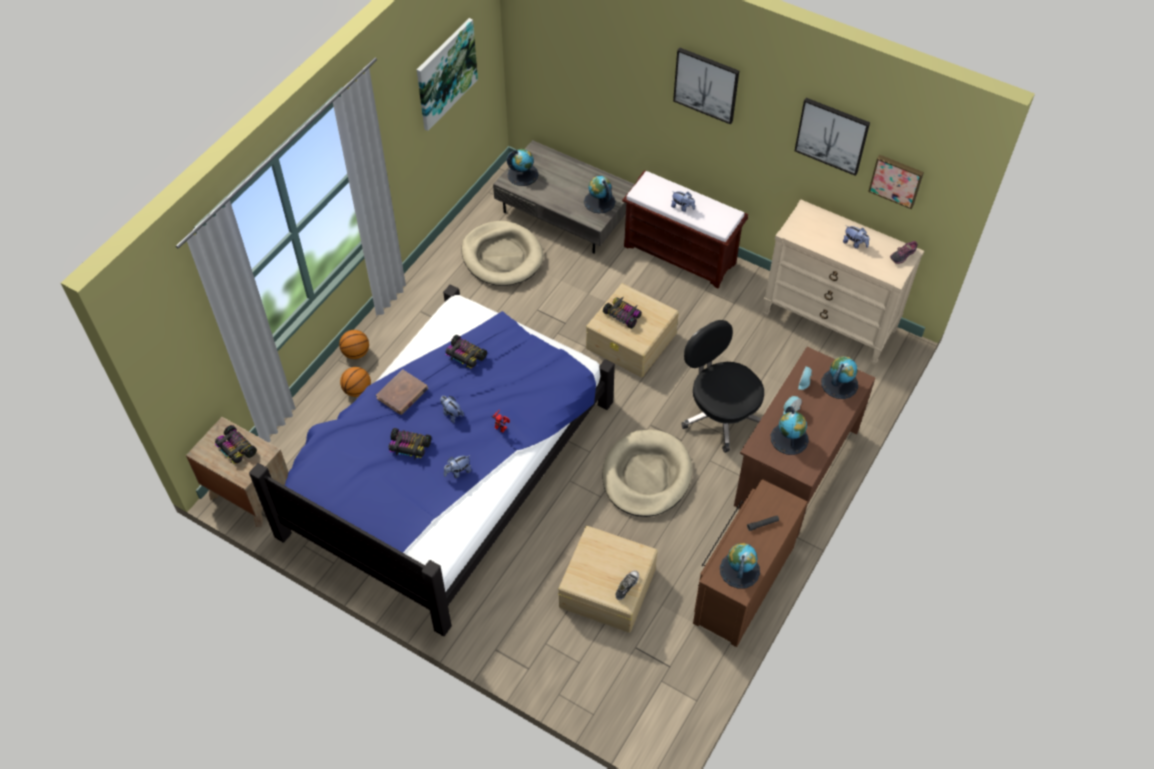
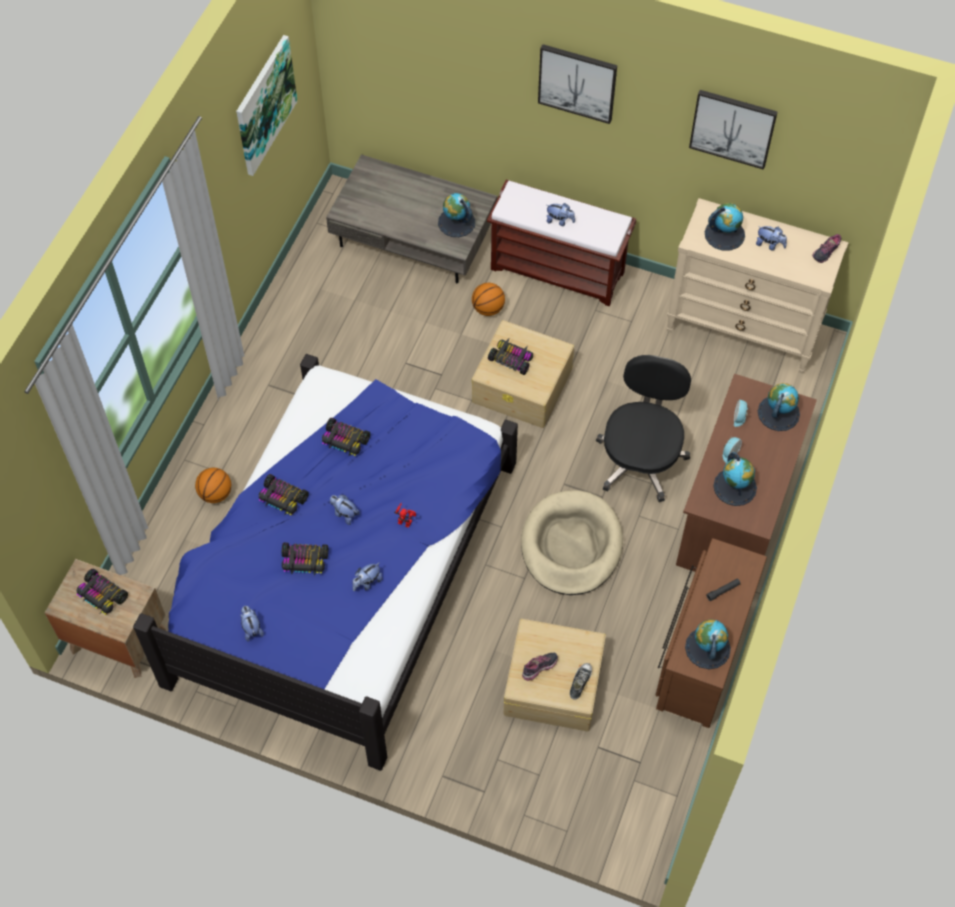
camera: 10 degrees left, 5 degrees up
(352, 494) = (251, 628): none -> plush toy
(356, 353) = (204, 448): basketball -> basketball (488, 309)
(402, 394) = (282, 499): brown book -> toy car
(502, 256) = (350, 302): beige dog bed -> none
(523, 174) = (359, 200): globe -> globe (724, 234)
(594, 569) = (539, 668): none -> shoe
(720, 414) = (640, 459): black office chair -> black office chair turned 60 degrees clockwise
(896, 180) = (812, 170): picture -> none

